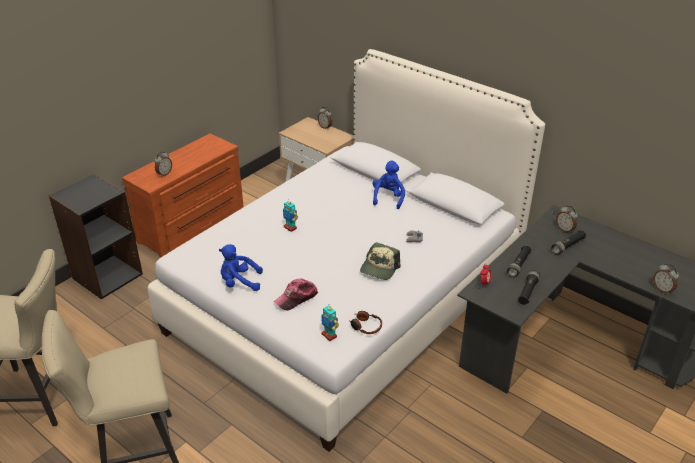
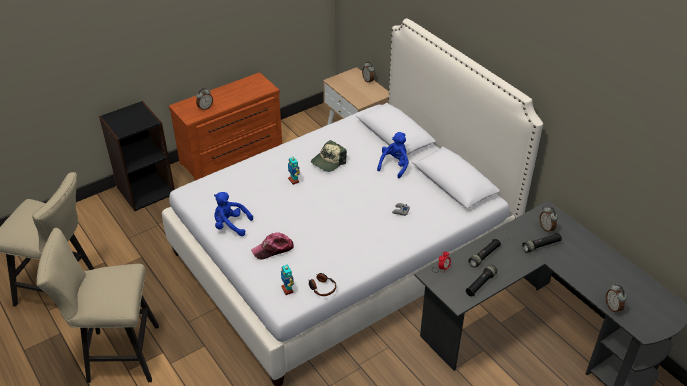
camera: 15 degrees right, 5 degrees up
(379, 268) = (357, 234): cap -> cap (328, 162)

